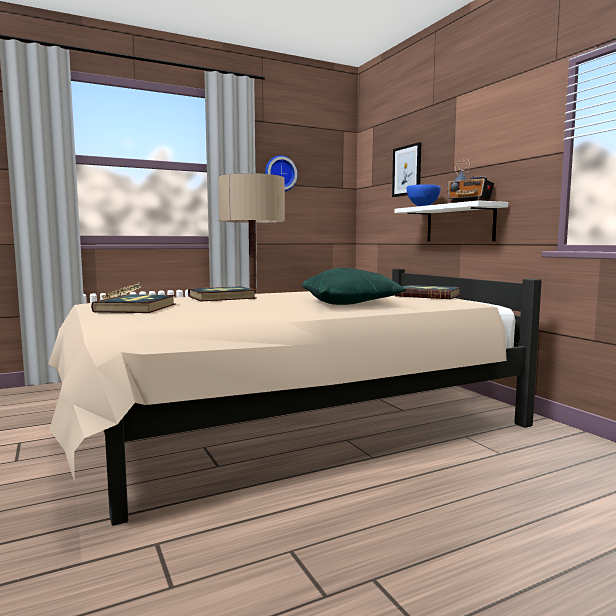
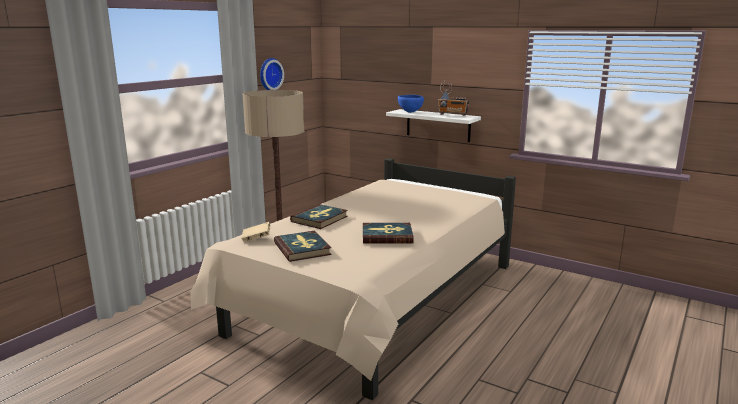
camera: 30 degrees left, 10 degrees up
(351, 303) = (423, 213): green pillow -> none
(407, 170) = (383, 74): picture -> none
(428, 295) = (445, 191): book -> book (387, 236)

